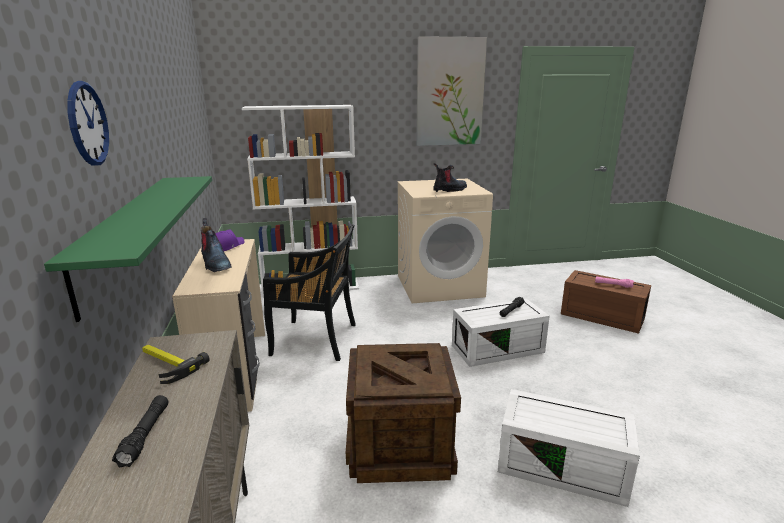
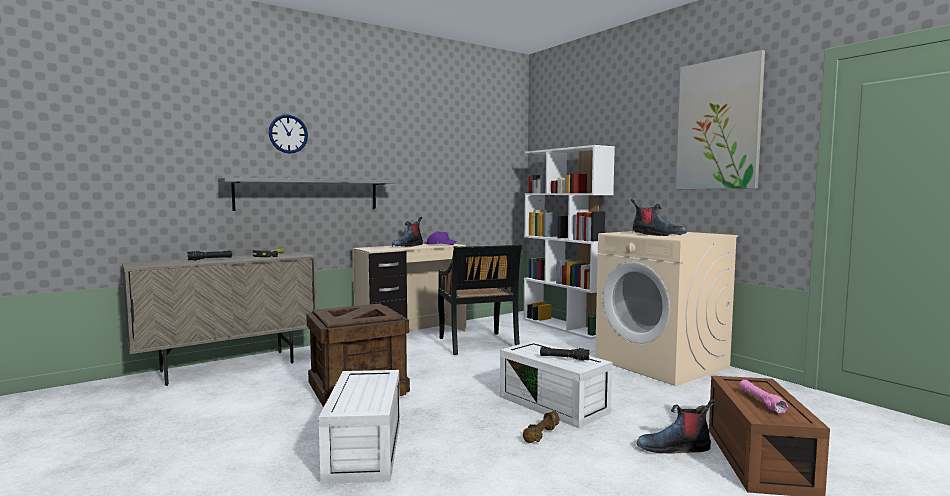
camera: 65 degrees right, 15 degrees down
(126, 235) = (308, 194): green shelf -> grey shelf
(553, 370) = (542, 435): none -> brown dumbbell
(582, 332) = (674, 448): none -> boot

